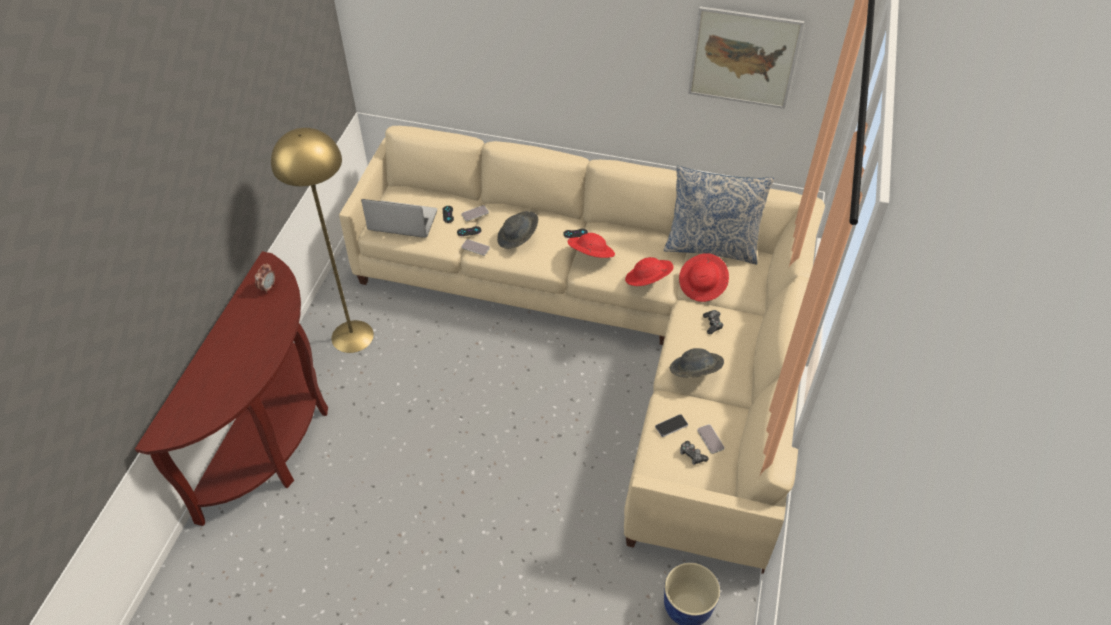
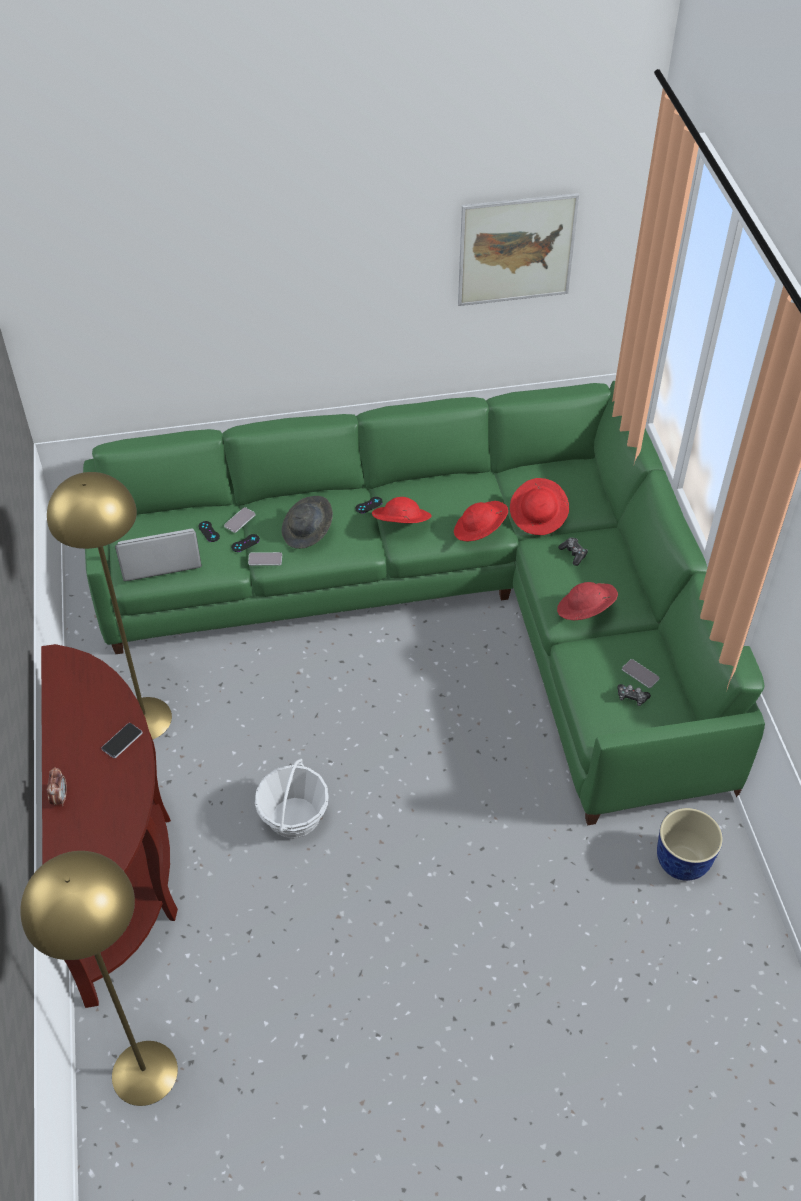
camera: 25 degrees left, 0 degrees up
(204, 587) = (144, 1072): none -> yellow floor lamp
(268, 287) = (79, 685): alarm clock -> alarm clock (60, 798)
(411, 448) = (294, 818): none -> basket
(620, 333) = (452, 603): beige sofa -> green sofa
(671, 426) = (593, 675): phone -> phone (122, 741)
(694, 372) = (585, 611): grey hat -> red hat
(711, 246) = (524, 471): pillow -> none

